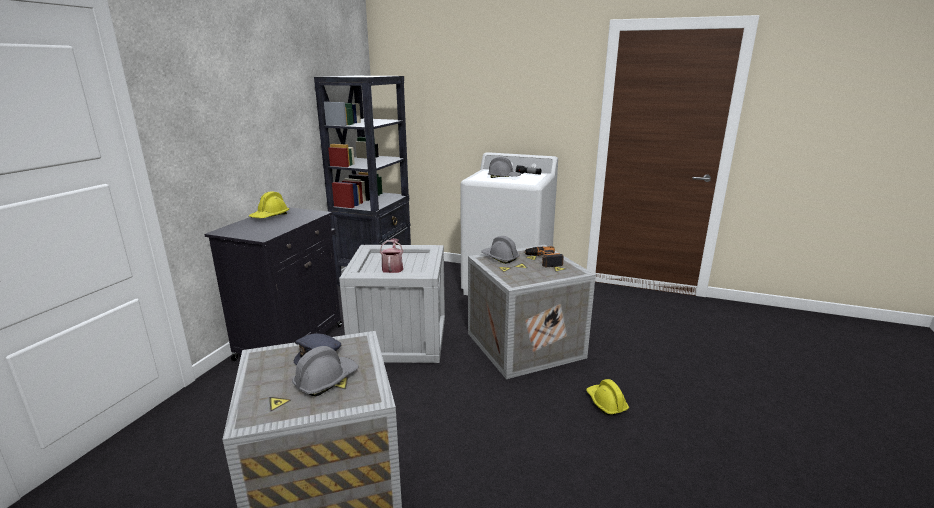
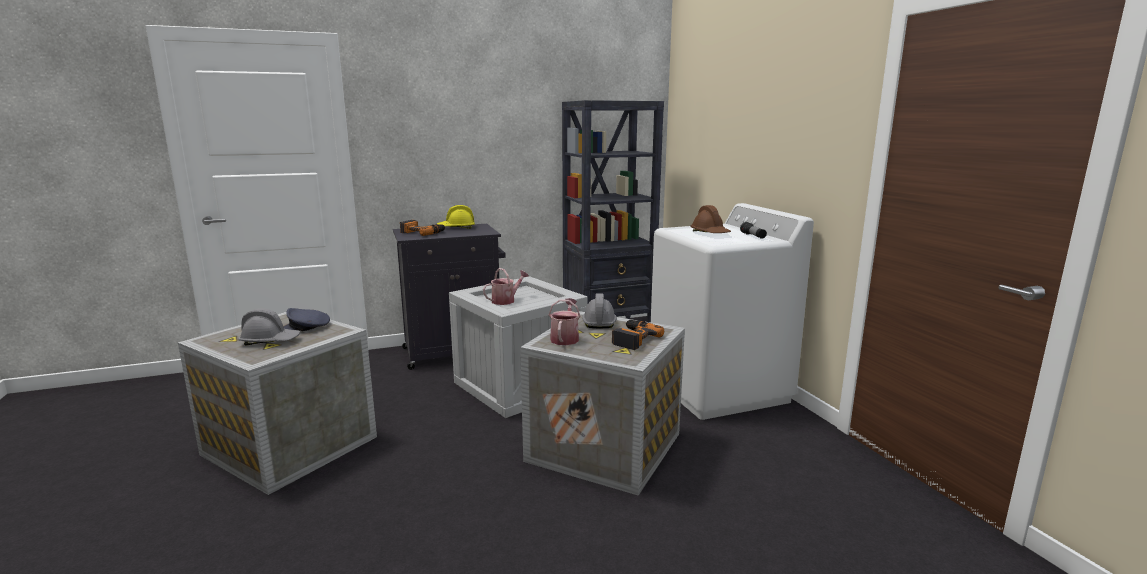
camera: 50 degrees right, 5 degrees down
(256, 228) = (423, 232): none -> power drill
(504, 177) = (710, 233): grey hard hat -> brown hard hat
(514, 274) = (565, 338): none -> watering can
(606, 403) = (556, 541): yellow hard hat -> none

